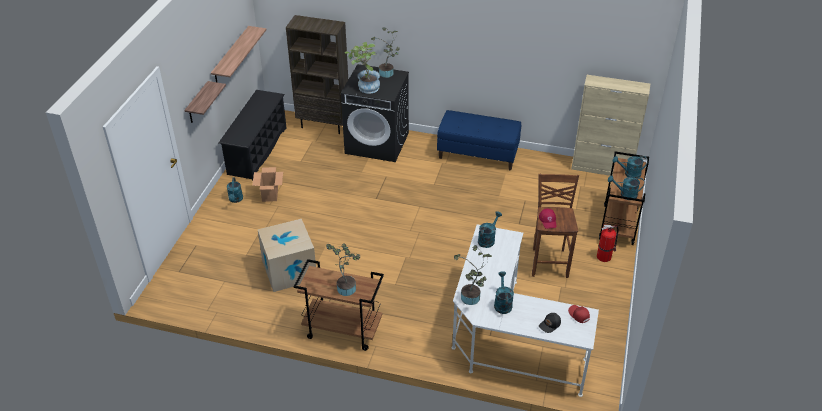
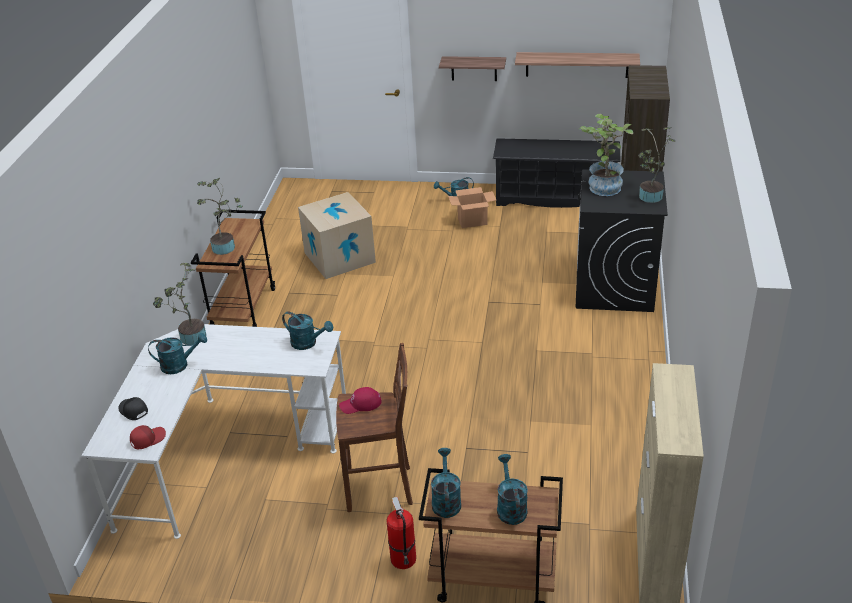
camera: 85 degrees right, 5 degrees down
(478, 154) = (630, 389): blue bench -> none

